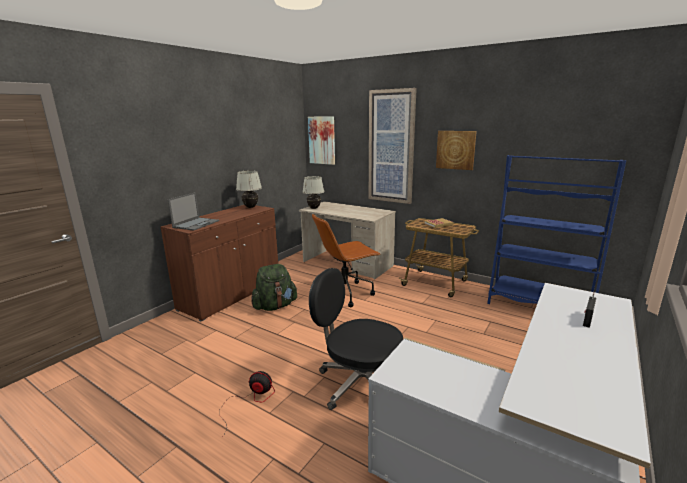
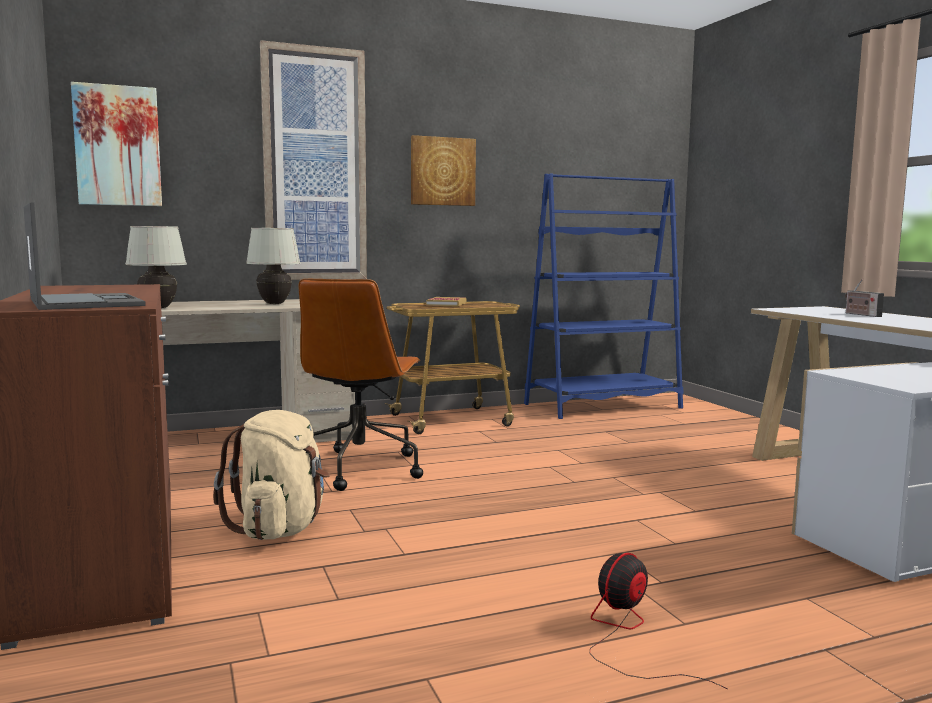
camera: 55 degrees left, 10 degrees down
(250, 207) = (88, 286): white table lamp -> white table lamp (274, 304)
(275, 306) = (280, 529): green backpack -> beige backpack
(359, 383) = (668, 534): black office chair -> none

